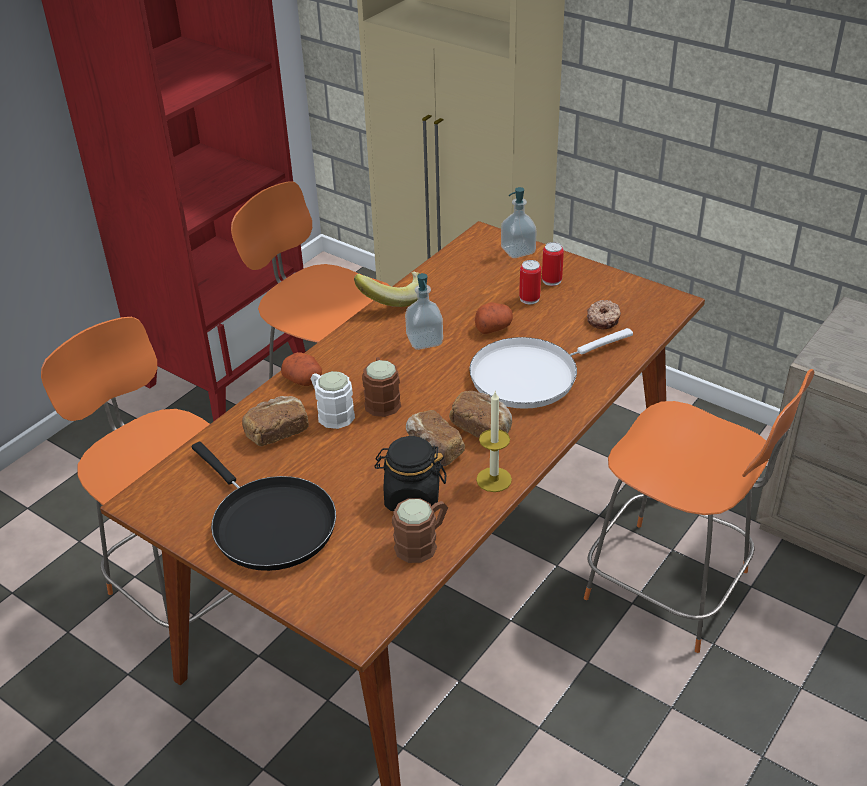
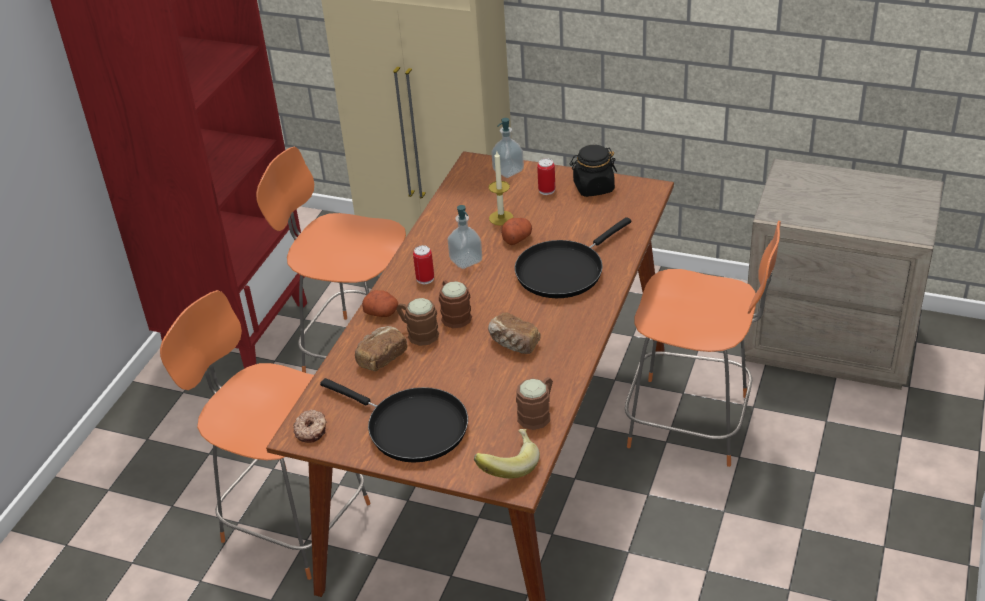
camera: 15 degrees left, 0 degrees up
(331, 412) = (418, 333): white mug -> brown mug
(391, 299) = (422, 231): banana -> banana (507, 465)
(412, 496) = (513, 382): black jar -> black jar (593, 187)
(482, 428) = (543, 319): bread -> none
(494, 479) = (570, 355): candle -> candle (501, 218)
(529, 298) = (535, 209): can -> can (425, 279)
(530, 376) = (563, 271): white frying pan -> black frying pan
(604, 319) = (602, 214): donut -> donut (311, 430)

